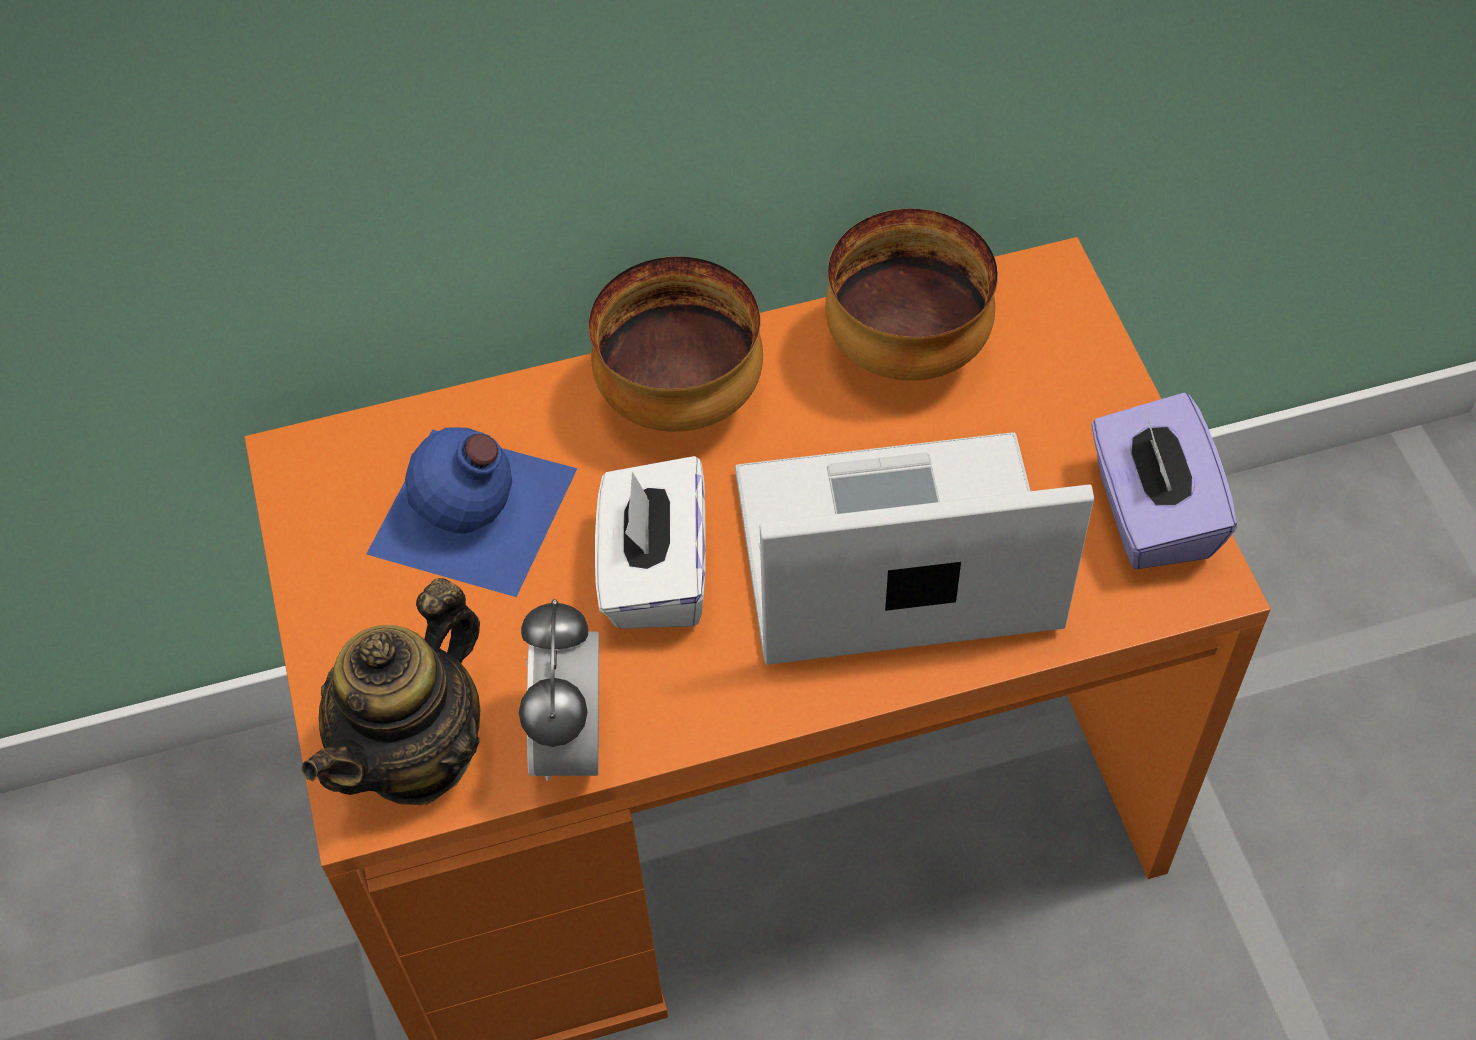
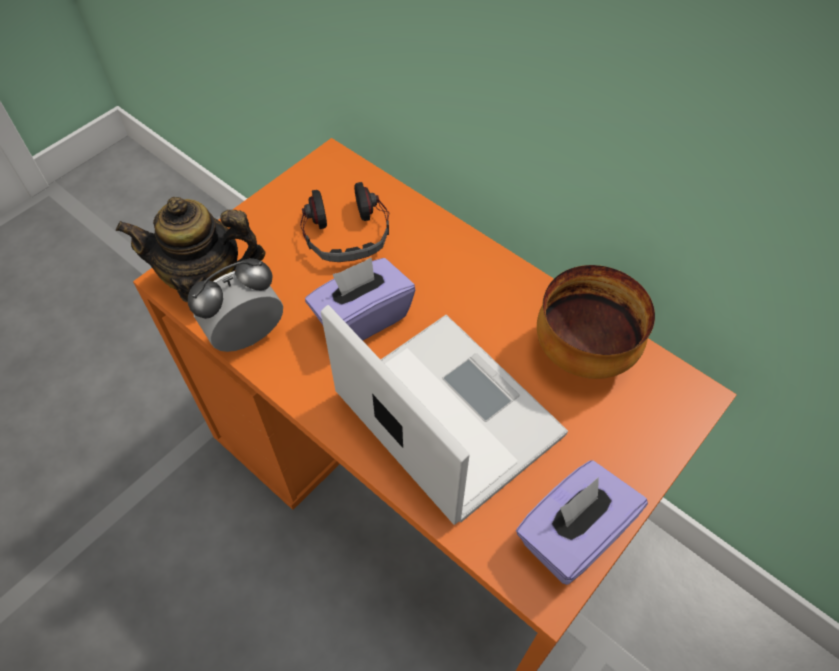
camera: 55 degrees right, 0 degrees up
(474, 513) = (347, 233): blue bottle -> headphones
(654, 574) = (362, 318): white tissue box -> purple tissue box
(682, 400) = (471, 274): bowl -> none

